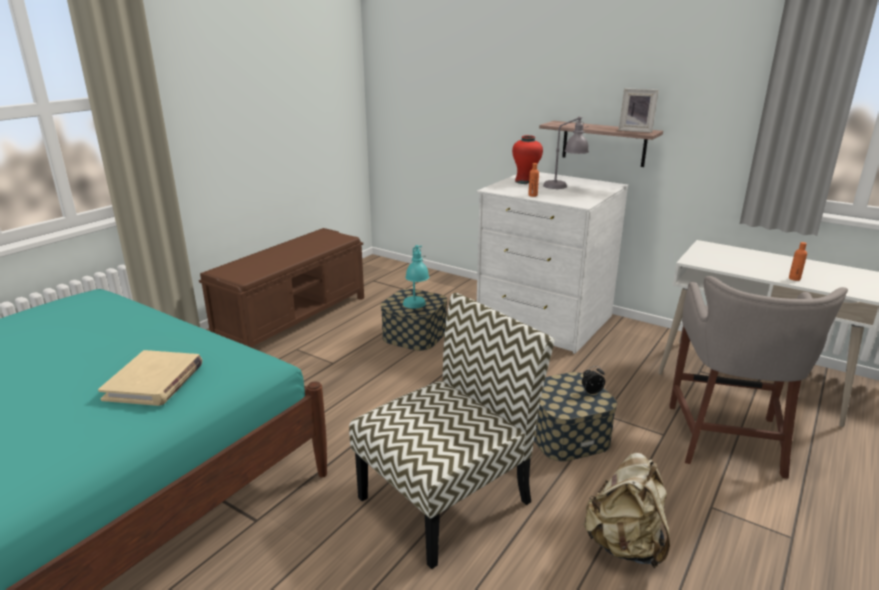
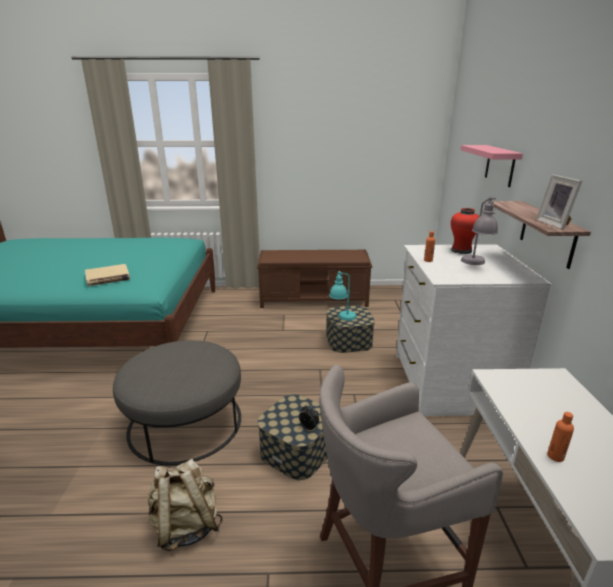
camera: 55 degrees right, 0 degrees up
(446, 498) = (185, 422): chair -> grey ottoman
(500, 90) = (500, 165): none -> pink shelf

